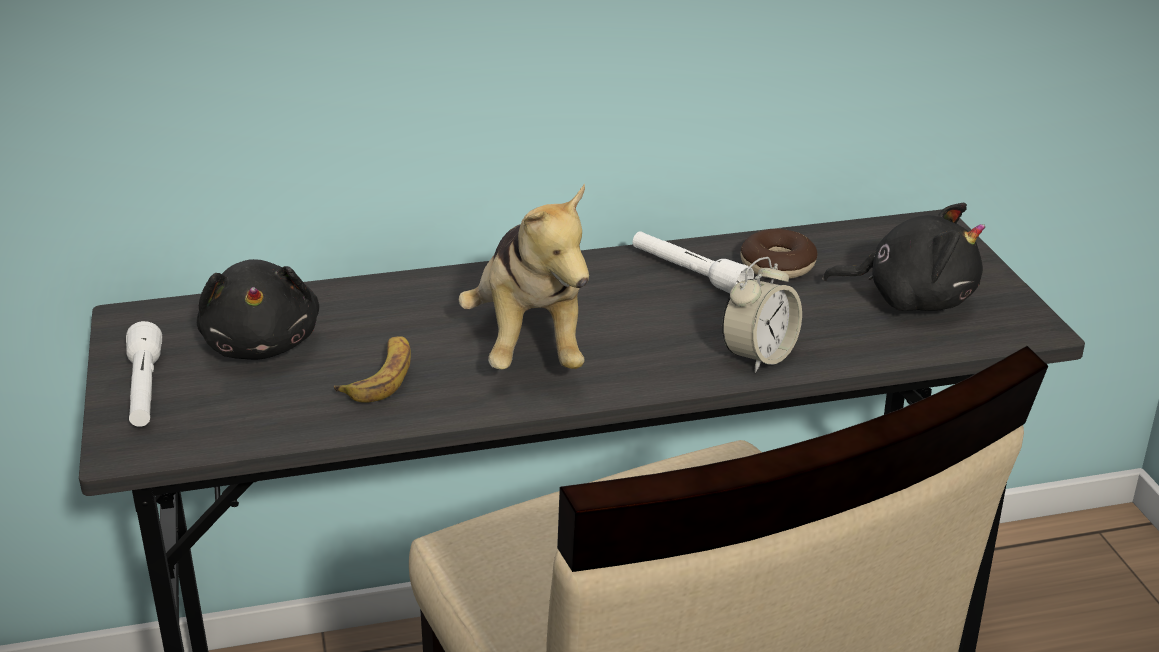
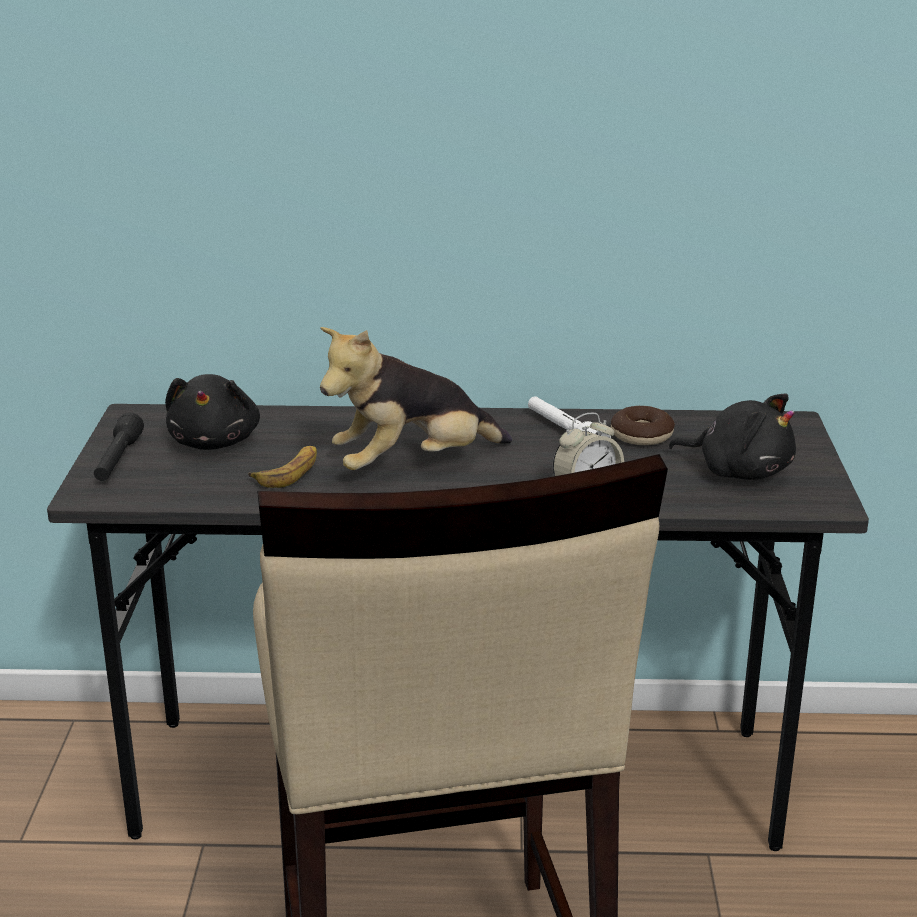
camera: 15 degrees right, 5 degrees down
(144, 390) = (118, 460): white flashlight -> black flashlight
(530, 344) = (412, 465): plush toy -> plush toy turned 60 degrees clockwise

